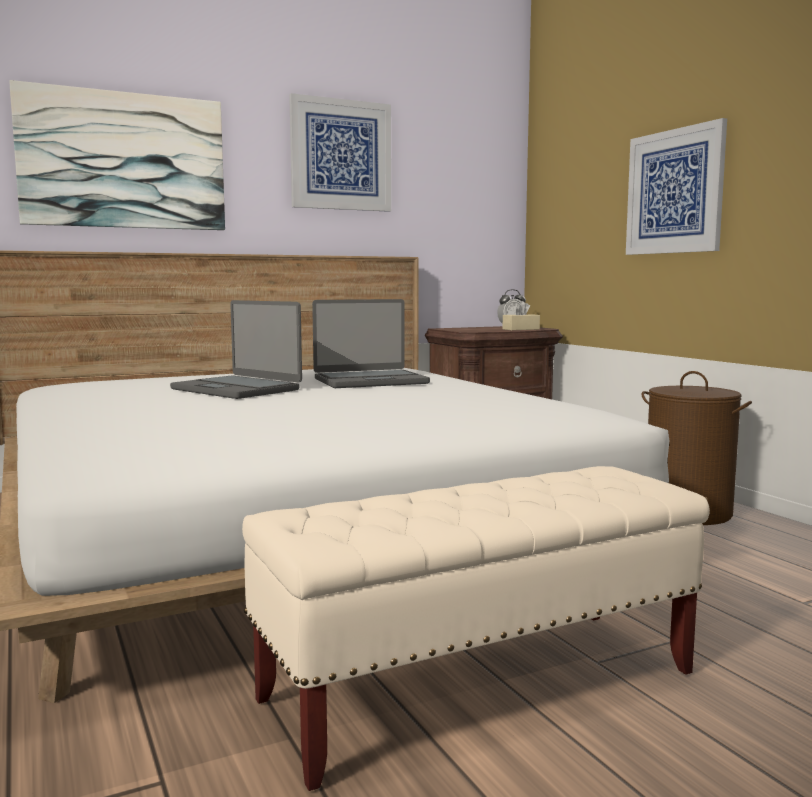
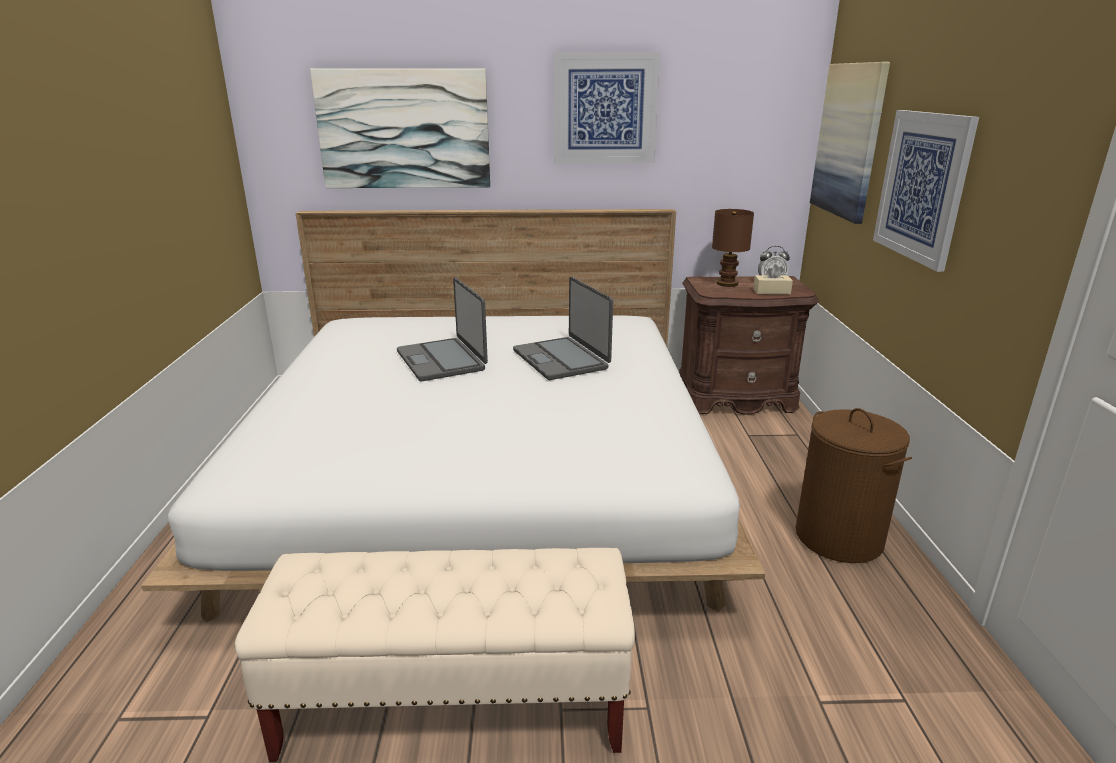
camera: 25 degrees right, 15 degrees up
(370, 381) = (561, 359): laptop -> laptop turned 60 degrees clockwise
(473, 328) = (726, 283): none -> brown table lamp
(570, 184) = (849, 140): none -> picture

